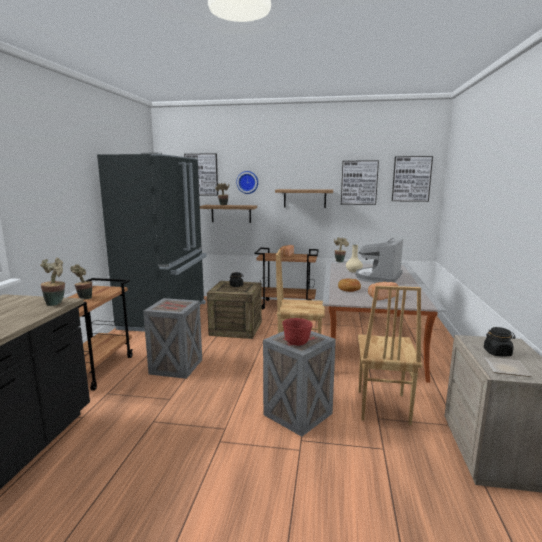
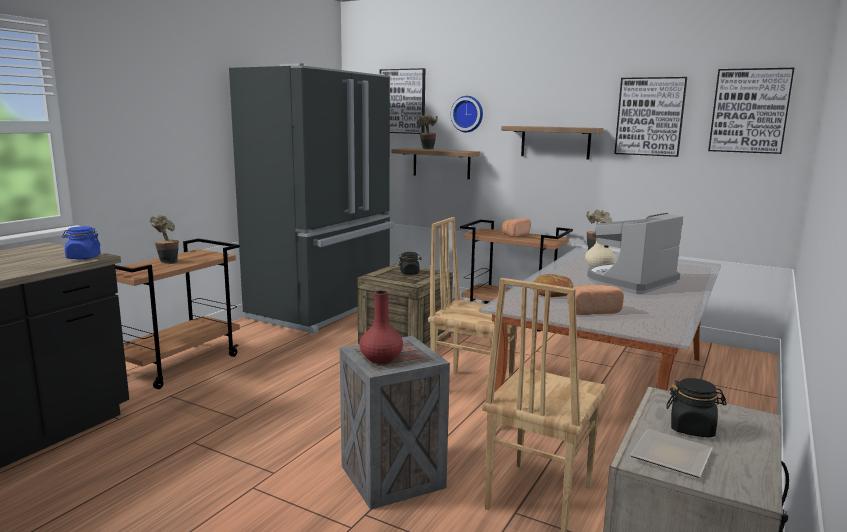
camera: 20 degrees right, 0 degrees up
(56, 303) = (83, 257): potted plant -> blue jar
(176, 366) = (280, 377): crate -> none
(296, 343) = (380, 359): red bowl -> red vase

